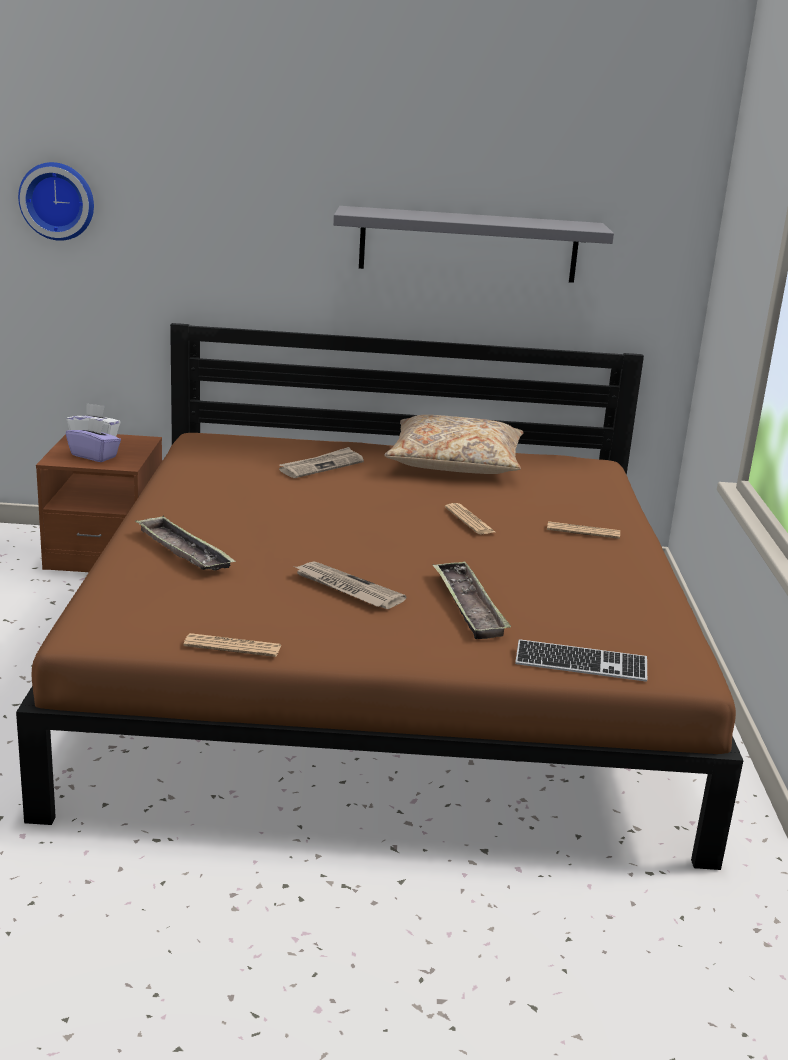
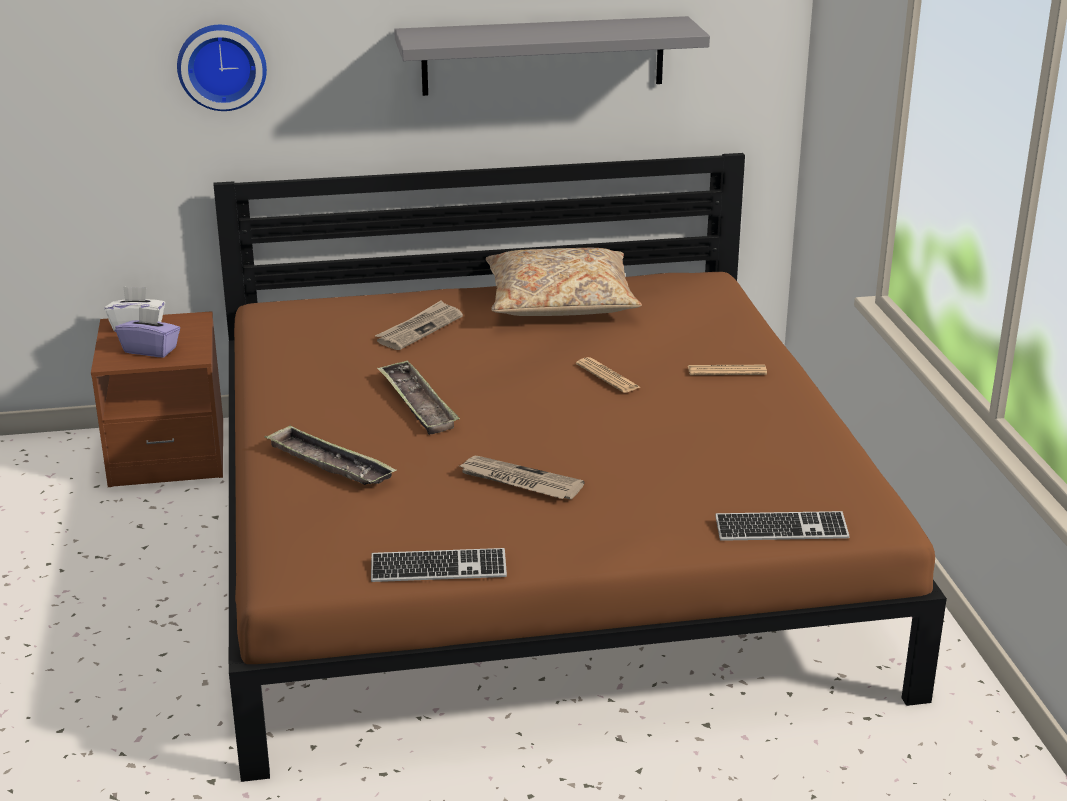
camera: 10 degrees left, 5 degrees up
(58, 201) = (63, 58): wall clock -> wall clock (222, 66)
(232, 646) = (438, 569): newspaper -> keyboard
(468, 606) = (648, 481): tray -> tray (417, 403)

